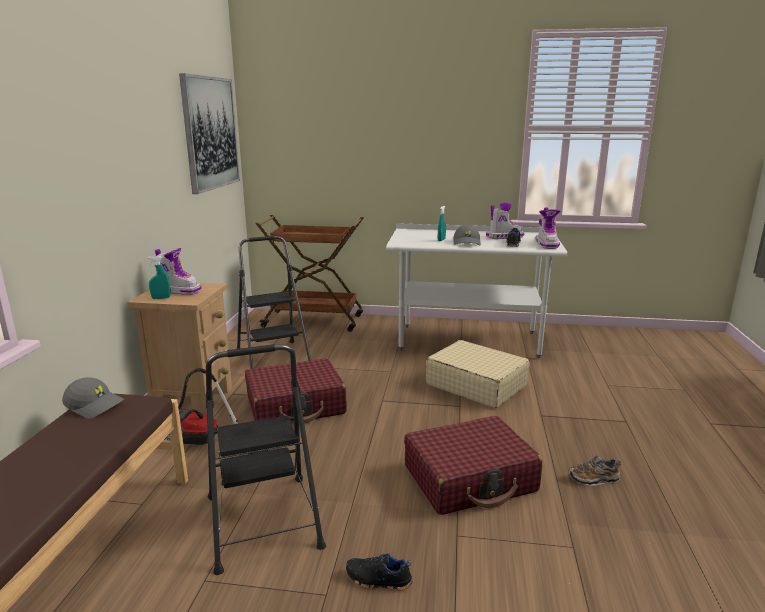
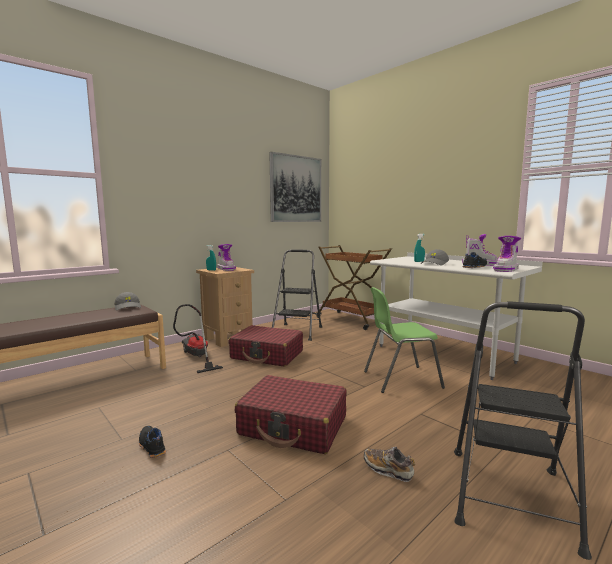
camera: 40 degrees right, 10 degrees down
(263, 523) = (158, 397): black step ladder -> black step ladder (510, 497)
(475, 385) = (400, 379): beige suitcase -> green chair

